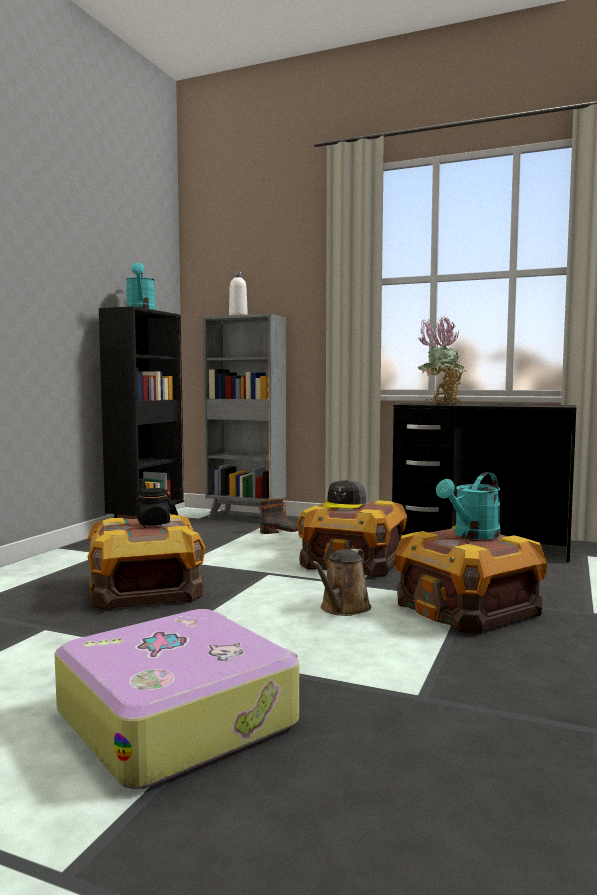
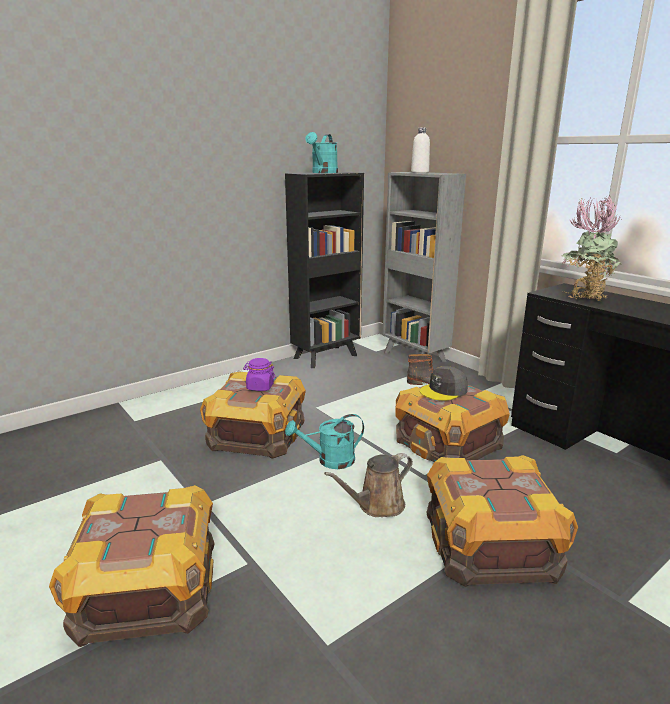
camera: 30 degrees right, 15 degrees up
(153, 523) = (260, 387): black jar -> purple jar
(178, 716) = (147, 588): suitcase -> crate
(472, 535) = (503, 481): turquoise watering can -> turquoise watering can (329, 460)

